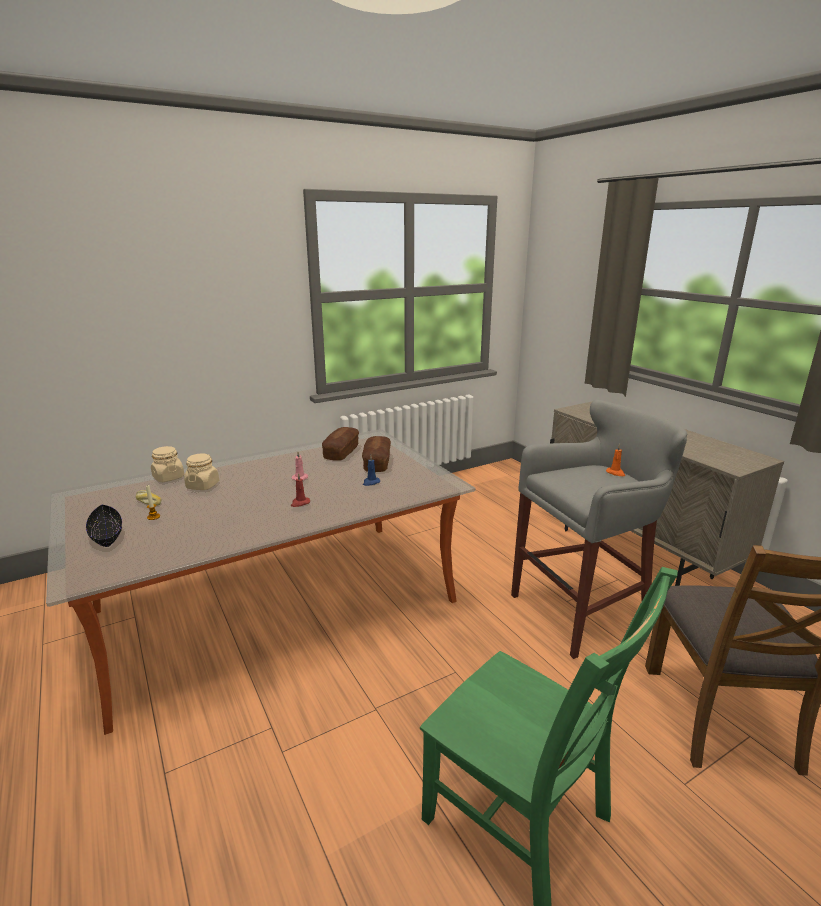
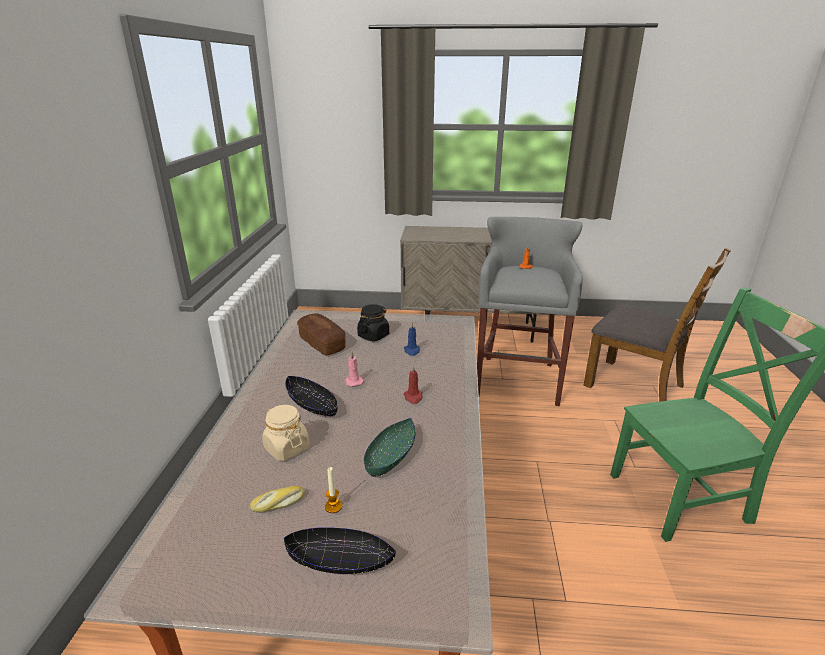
camera: 55 degrees left, 5 degrees up
(168, 477) = (219, 471): beige jar -> none
(219, 517) = (391, 455): none -> green bowl
(257, 476) = (312, 404): none -> black bowl
(377, 463) = (373, 335): bread -> black jar

